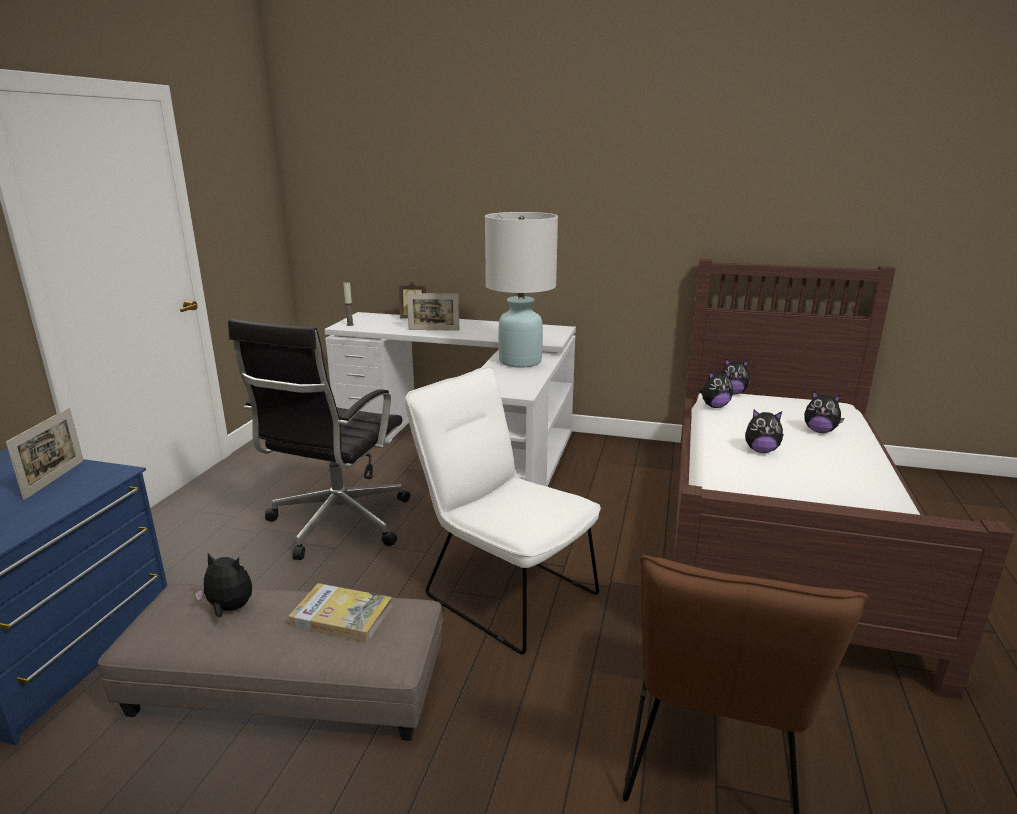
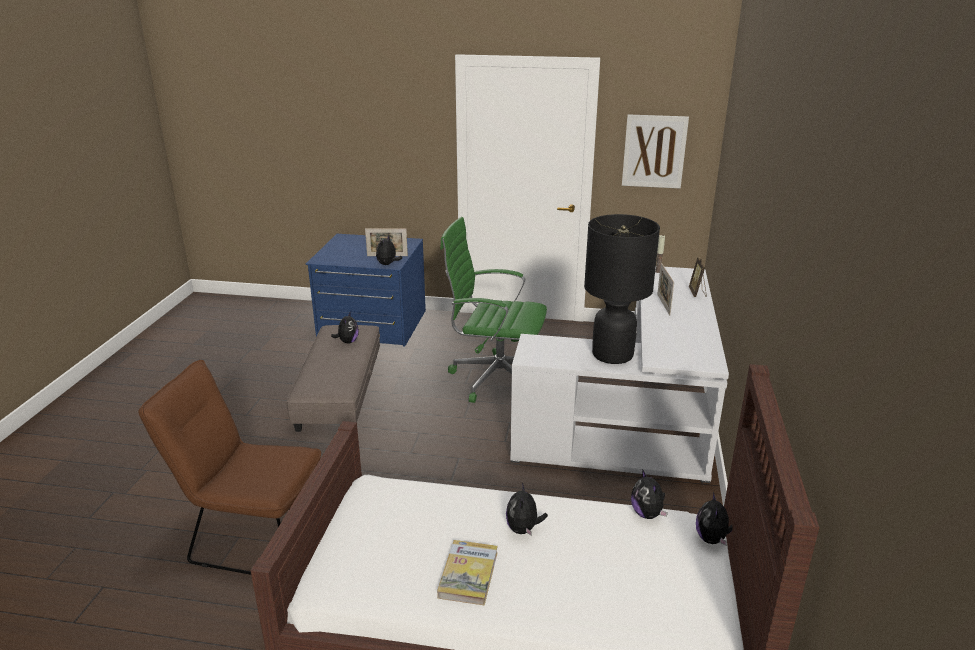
camera: 85 degrees right, 5 degrees up
(239, 208) = (654, 151): none -> picture
(337, 523) = (495, 378): black office chair -> green office chair
(342, 616) = (336, 370): book -> book (468, 574)
(503, 590) = (420, 452): white chair -> none
(520, 361) = (612, 355): white table lamp -> black table lamp
(819, 431) = (592, 590): plush toy -> plush toy (388, 264)

